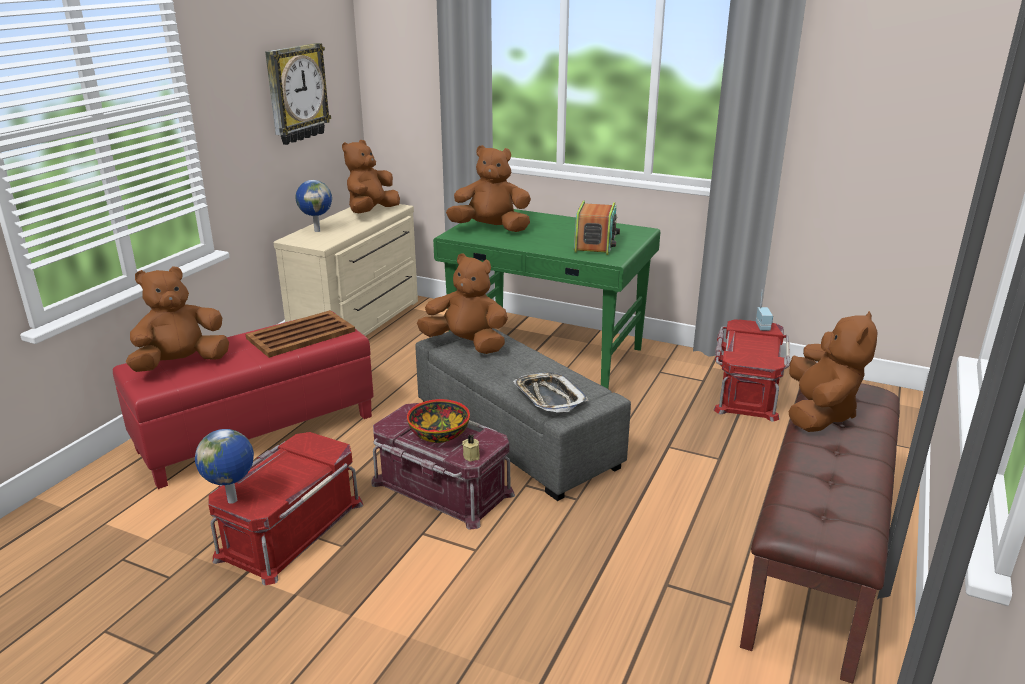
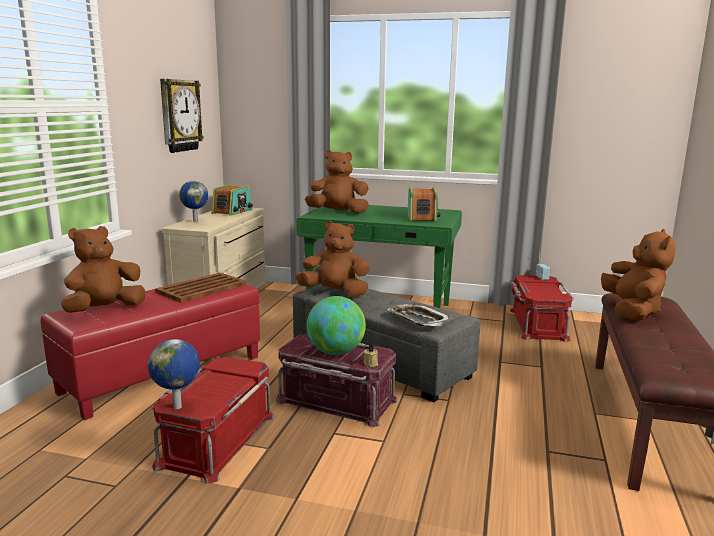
camera: 10 degrees left, 10 degrees down
(371, 212) = (233, 211): brown plush toy -> radio
(438, 434) = (336, 352): bowl -> globe

